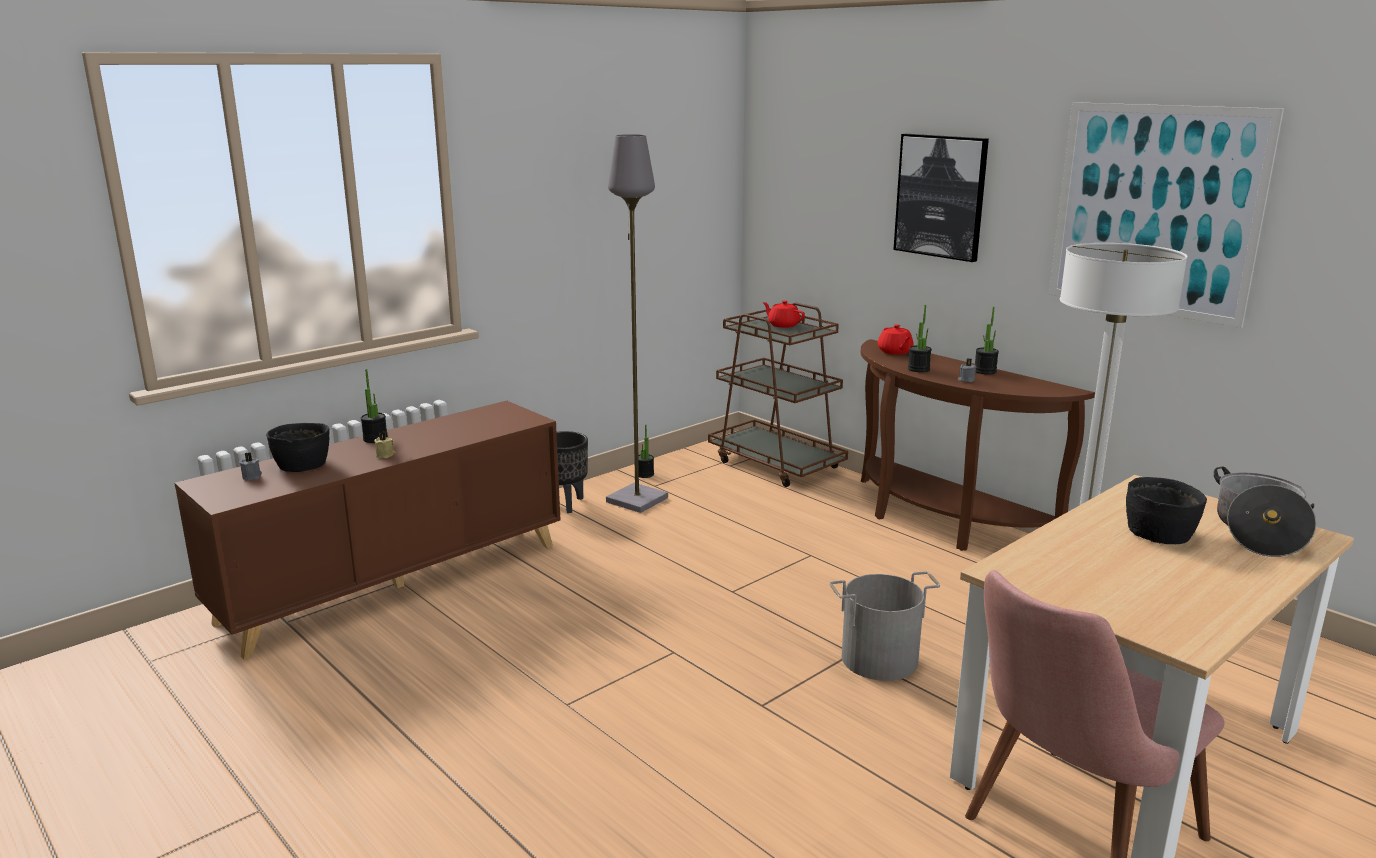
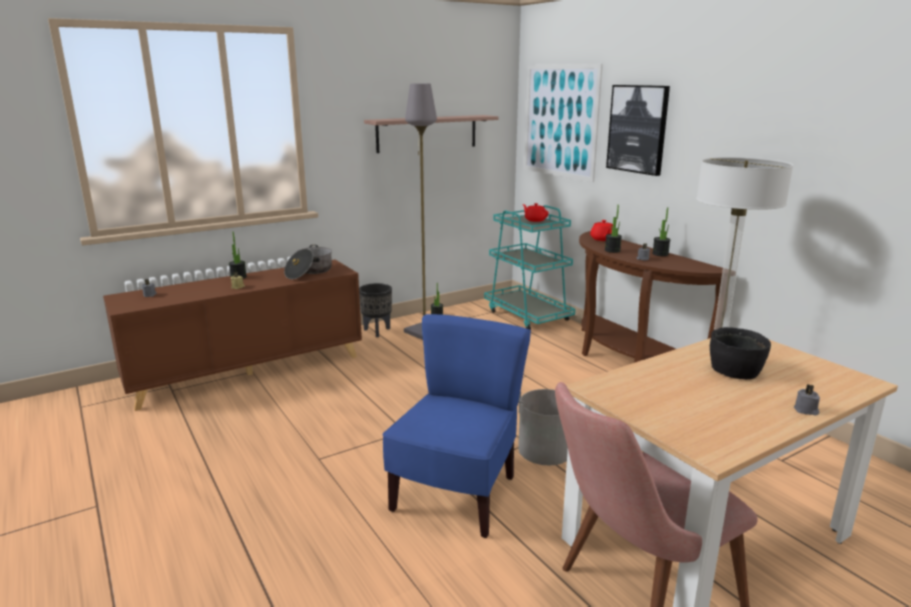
camera: 10 degrees right, 0 degrees up
(302, 464) = (184, 289): black bowl -> none
(624, 203) = (427, 133): none -> shelf
(776, 464) = (527, 315): brown cart -> turquoise cart
(785, 734) = (456, 494): none -> blue chair
(1155, 210) = (782, 135): picture -> picture (560, 121)
(1257, 531) = (817, 375): cooking pot -> cooking pot (309, 272)
(1267, 579) = (806, 410): none -> grey candle

